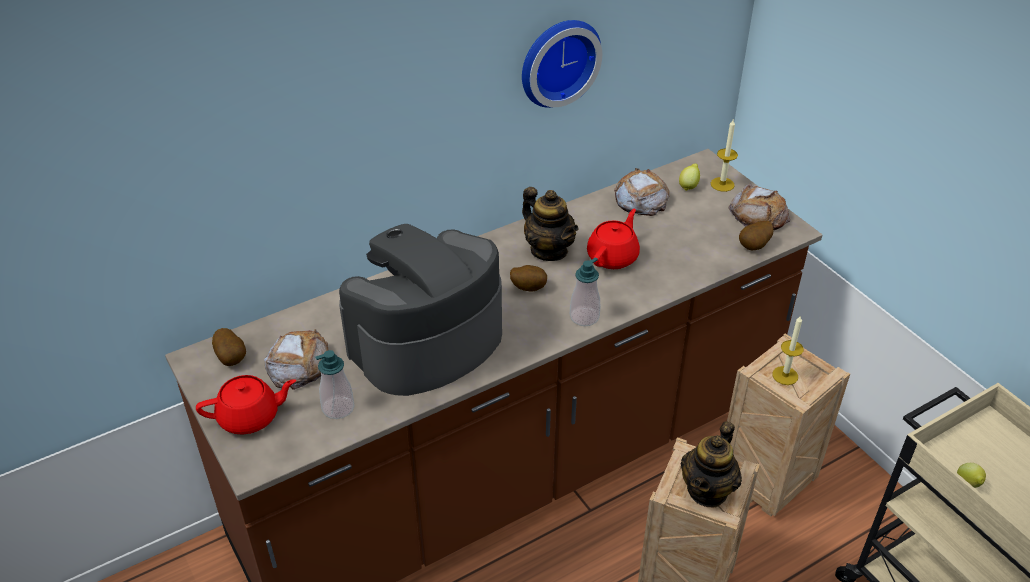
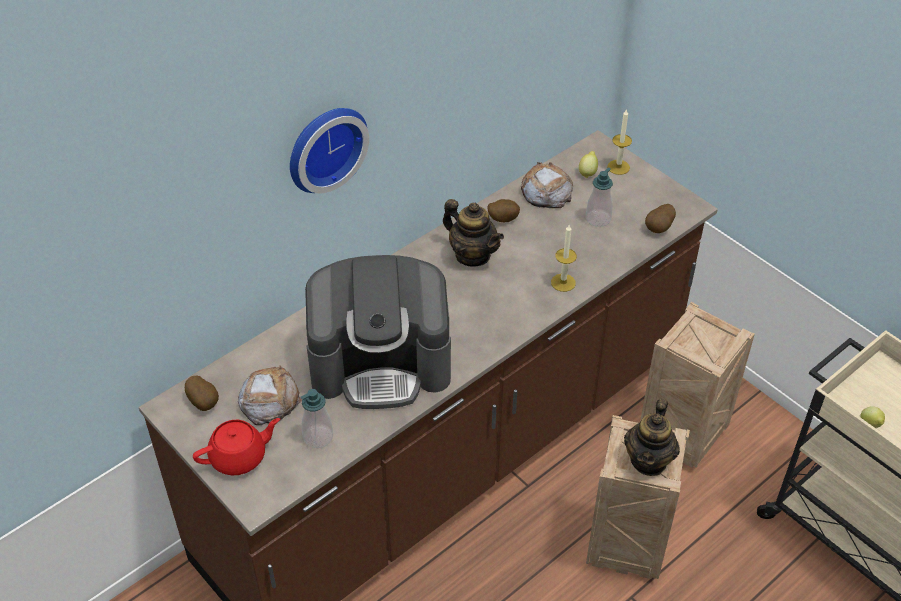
camera: 10 degrees left, 5 degrees up
(426, 342) = (381, 362): coffee machine -> coffee machine turned 135 degrees counterclockwise
(528, 288) = (462, 296): potato -> potato (502, 219)
(557, 60) = (465, 79): wall clock -> wall clock (323, 146)
(584, 317) = (520, 318): soap dispenser -> soap dispenser (598, 219)
(613, 257) = (533, 254): red teapot -> none
(759, 214) = (657, 195): bread -> none
(785, 375) = (698, 343): candle -> candle (563, 282)

